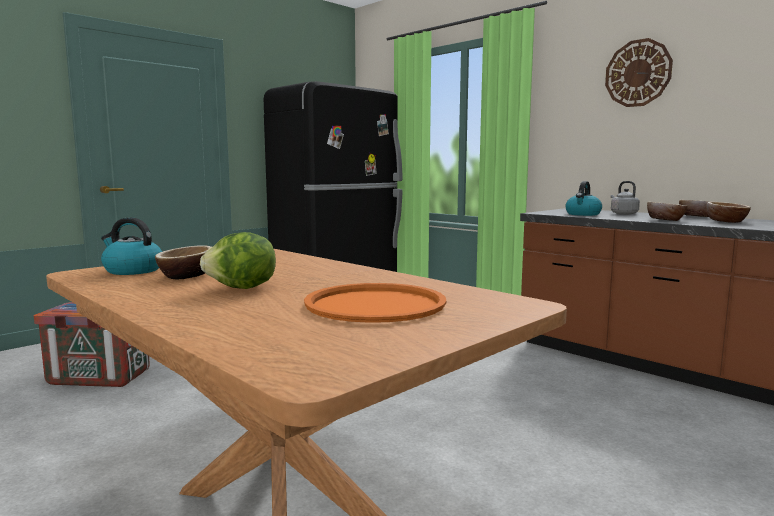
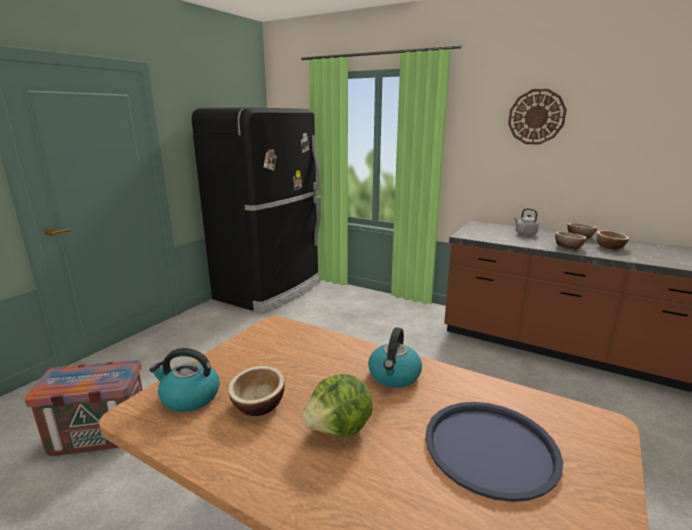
camera: 15 degrees left, 10 degrees up
(375, 304) = (490, 448): orange tray -> blue tray
(583, 214) = (499, 237): kettle -> kettle (394, 376)

